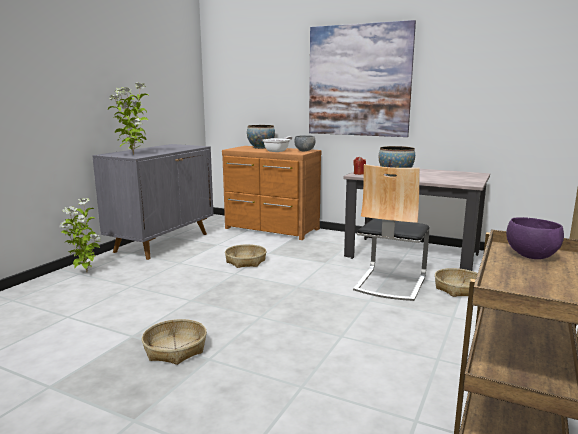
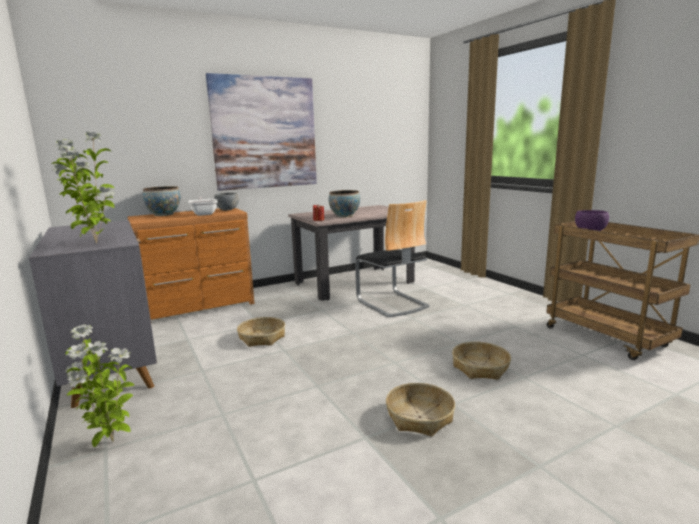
camera: 55 degrees left, 0 degrees up
(458, 289) = (426, 290): basket -> basket (480, 367)

